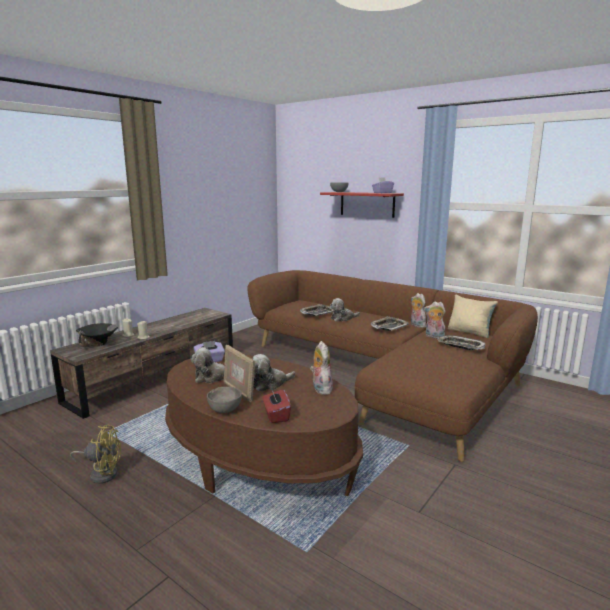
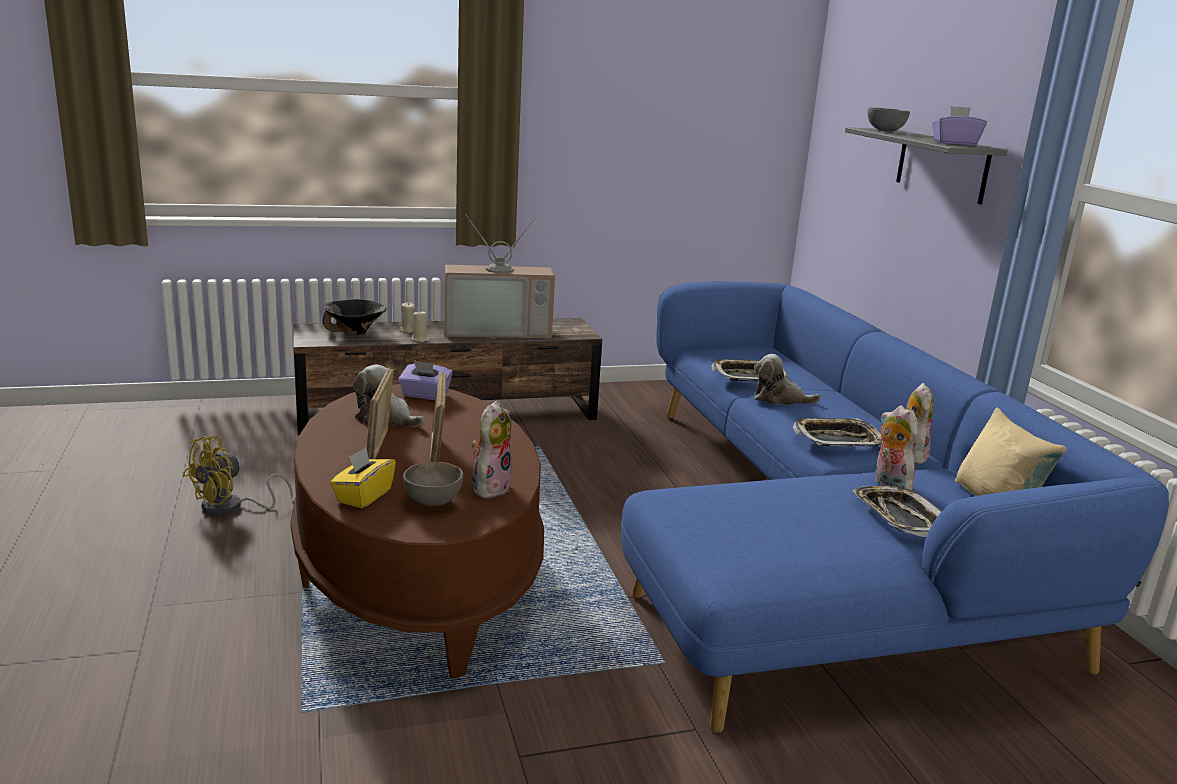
camera: 35 degrees right, 5 degrees up
(102, 473) = (231, 508): yellow fan -> yellow fan turned 90 degrees clockwise
(175, 323) = (498, 330): none -> television
(225, 410) = (321, 464): grey bowl -> grey bowl (434, 502)
(270, 384) = (438, 454): plush toy -> picture frame
(276, 415) = (363, 496): red tissue box -> yellow tissue box
(367, 204) = (942, 165): red shelf -> grey shelf
(385, 374) = (819, 537): brown sofa -> blue sofa

